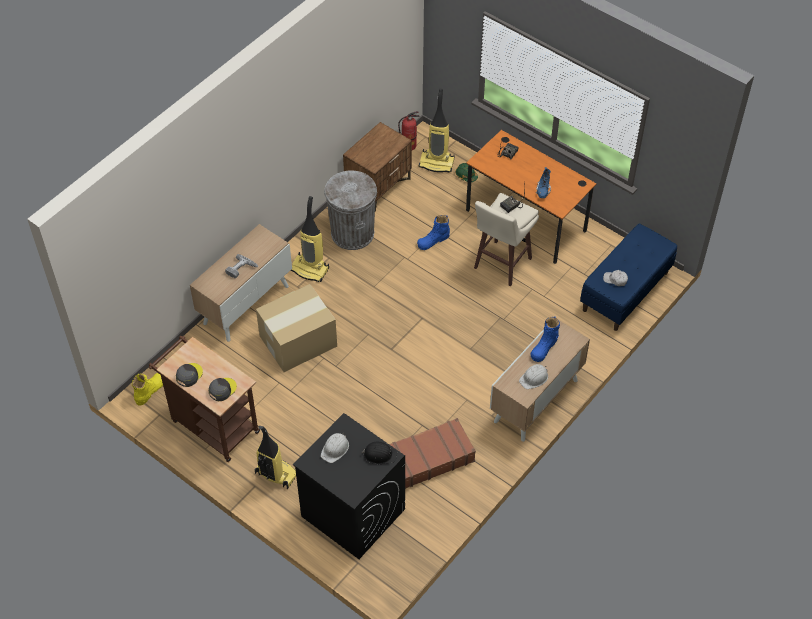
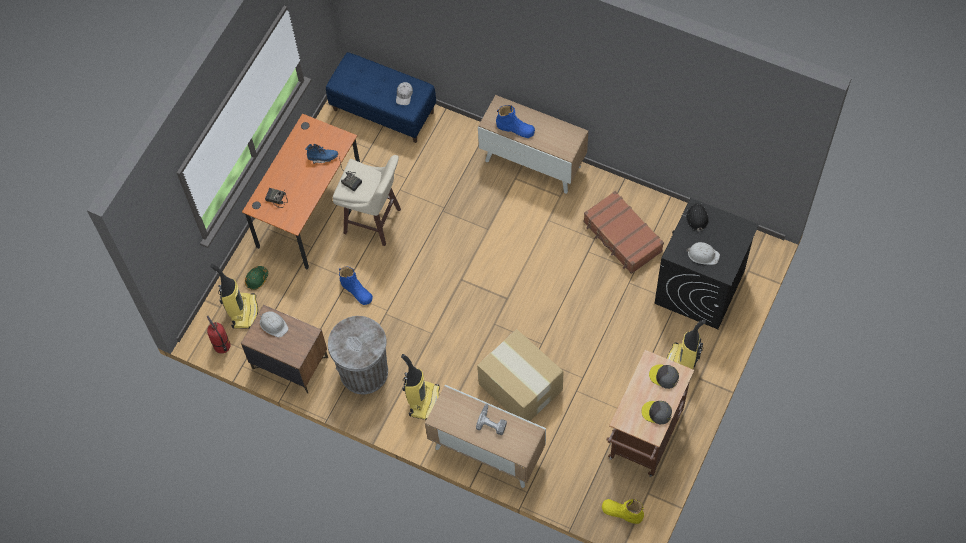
camera: 100 degrees left, 10 degrees up
(534, 378) = (553, 130): white hard hat -> white hard hat (273, 324)

